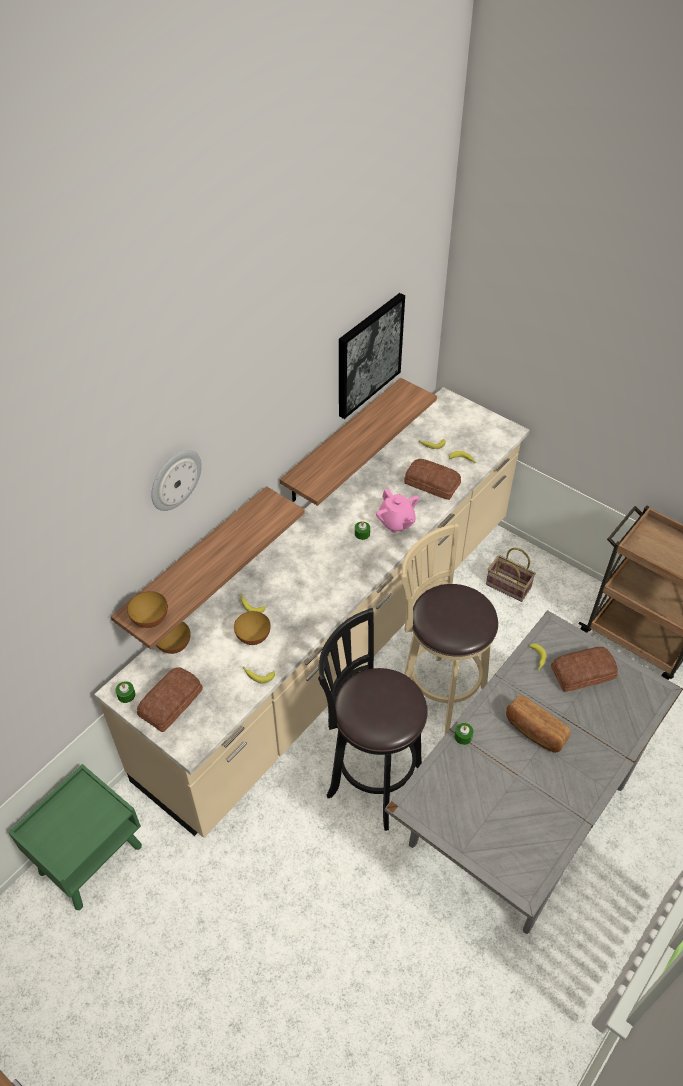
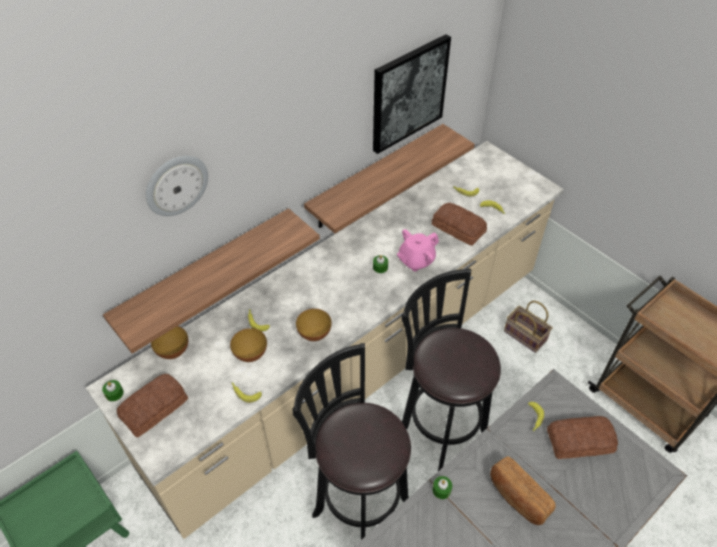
camera: 10 degrees right, 0 degrees up
(150, 620) = (139, 324): bowl -> bowl (314, 334)
(396, 522) = (416, 260): pink teapot -> pink teapot turned 75 degrees clockwise
(437, 694) = (438, 431): beige stool -> black stool

